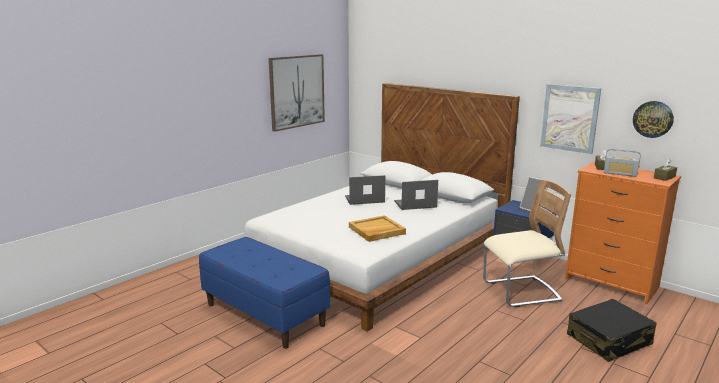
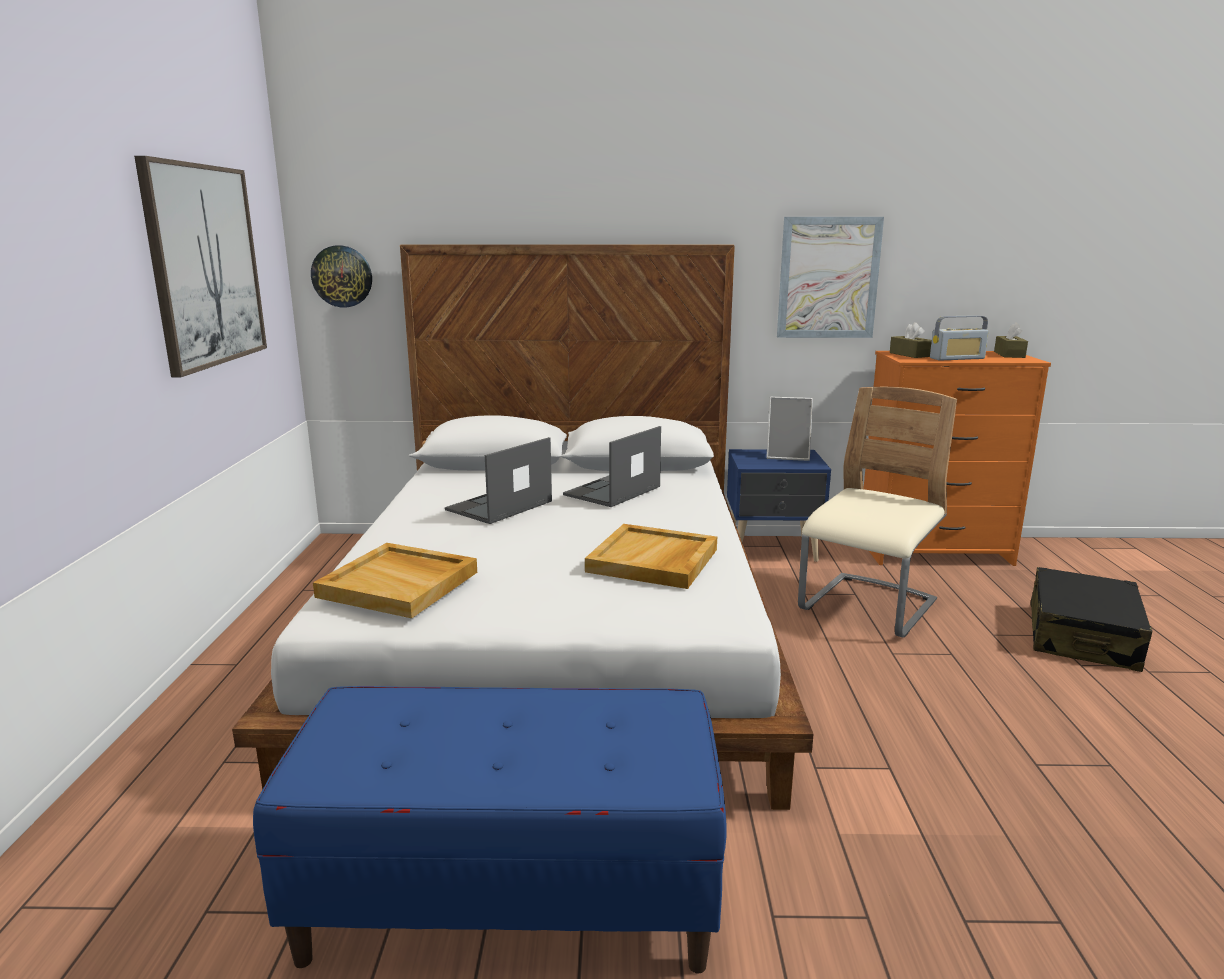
camera: 40 degrees left, 0 degrees up
(291, 214) = (400, 584): none -> beige tray
(653, 119) = (968, 263): wall clock -> wall clock (342, 276)

